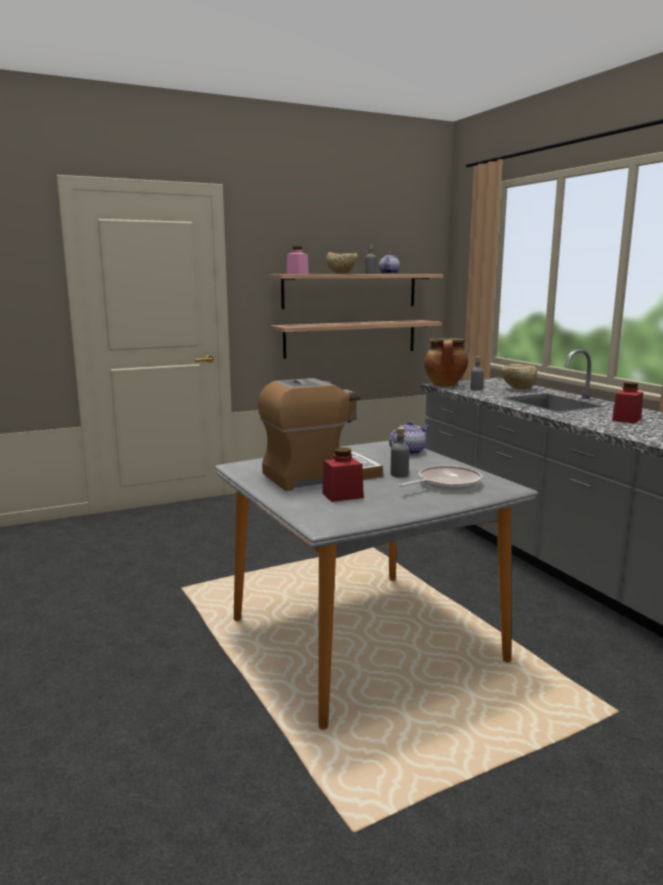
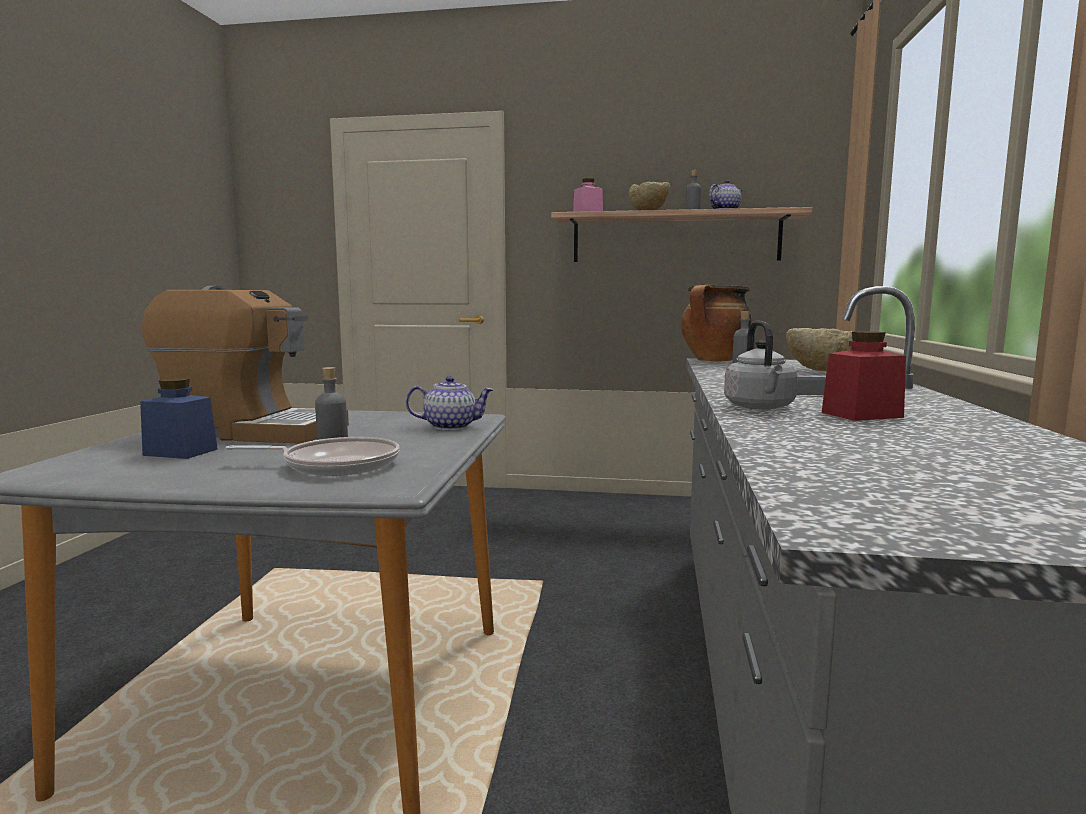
camera: 35 degrees right, 5 degrees down
(342, 495) = (180, 452): red jar -> blue jar
(351, 338) = (674, 304): shelf -> none
(585, 421) = (760, 407): none -> grey kettle

